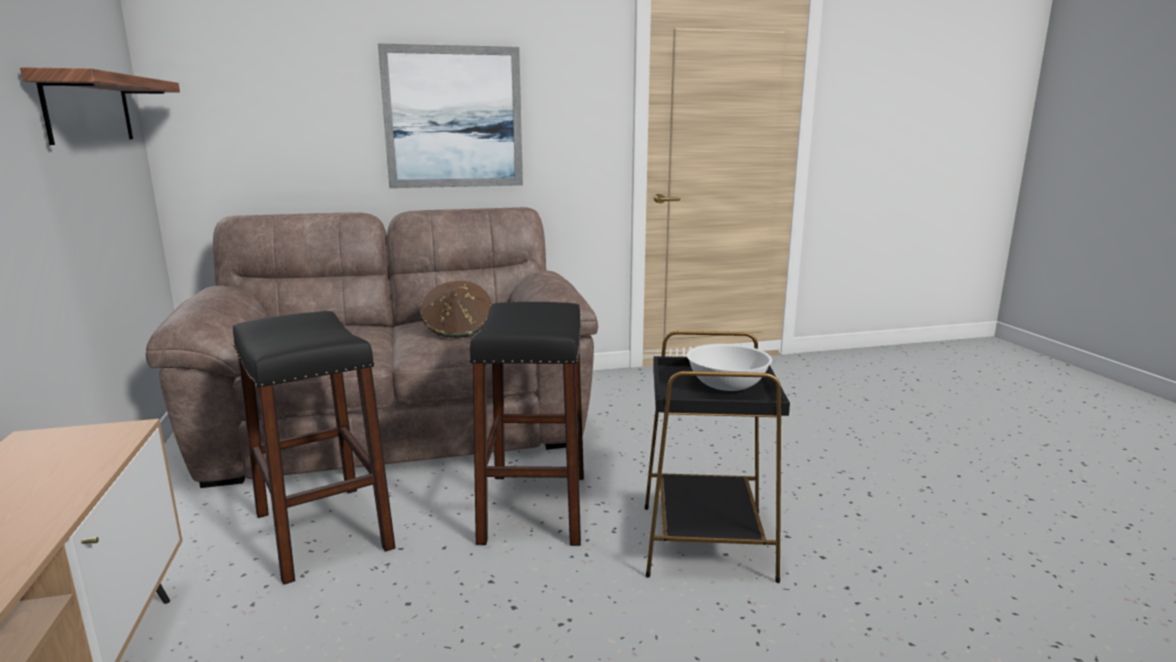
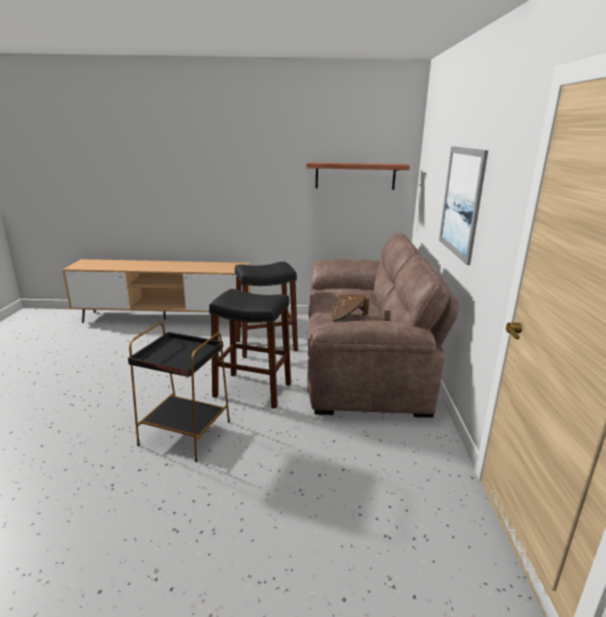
camera: 105 degrees right, 5 degrees up
(727, 385) = (175, 356): white bowl -> none

